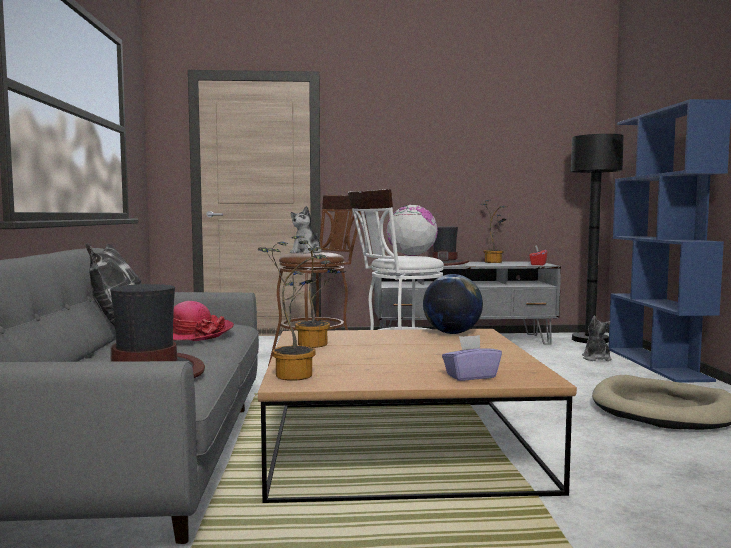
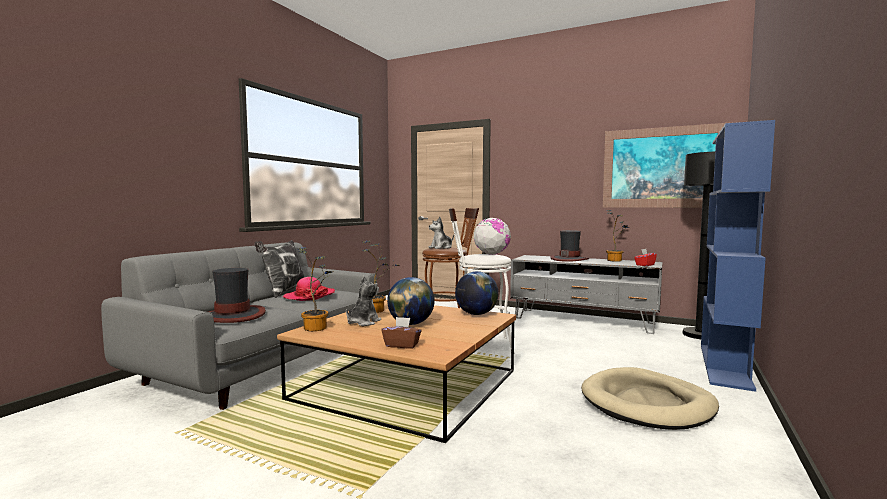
camera: 30 degrees right, 0 degrees up
(409, 353) = (411, 324): none -> globe
(470, 376) = (402, 345): purple tissue box -> brown tissue box
(535, 151) = (661, 167): none -> picture
(596, 359) = (672, 352): plush toy -> plush toy (363, 322)

